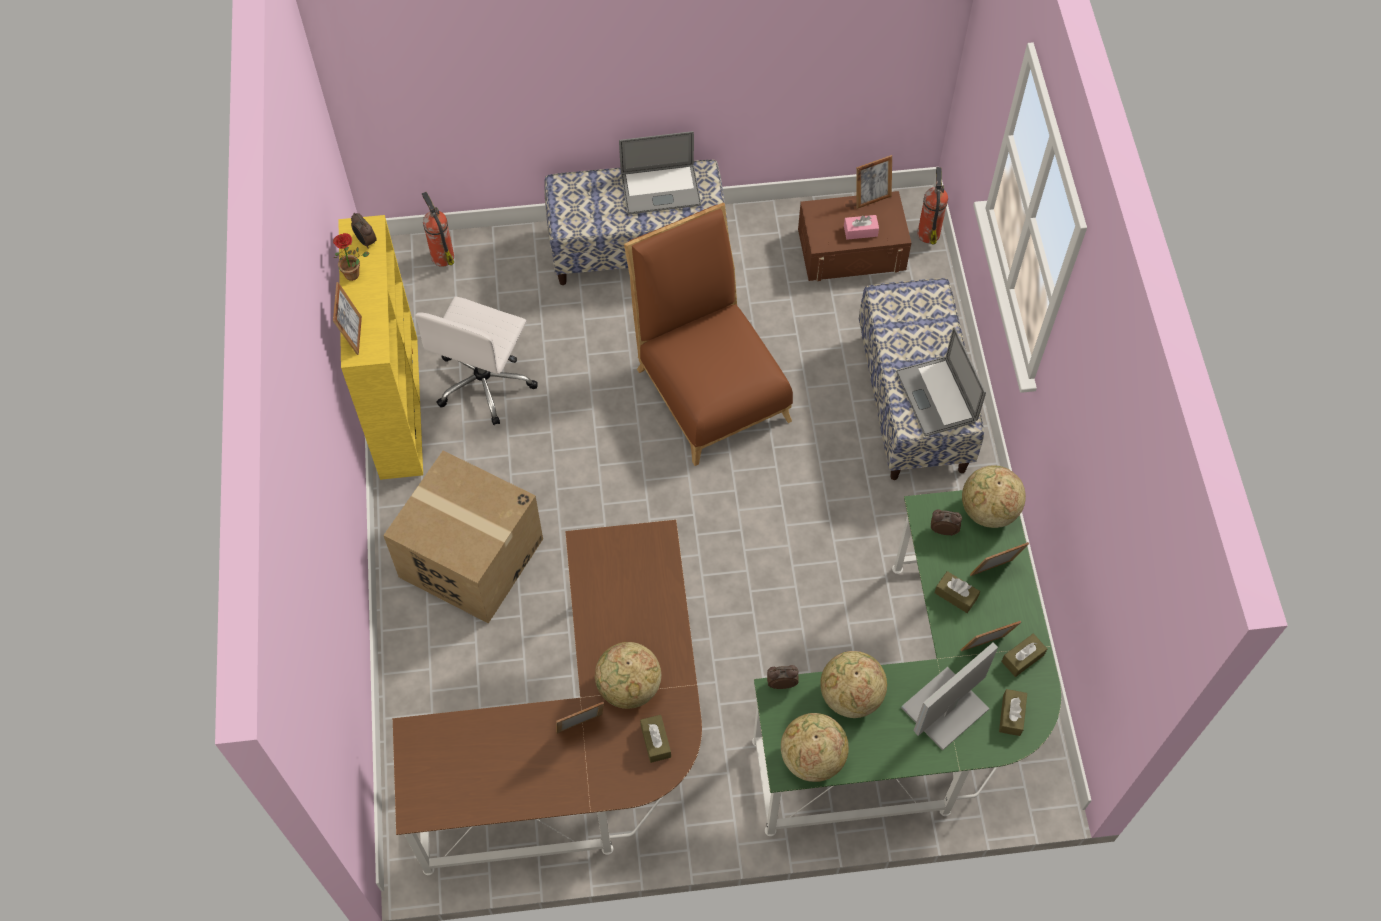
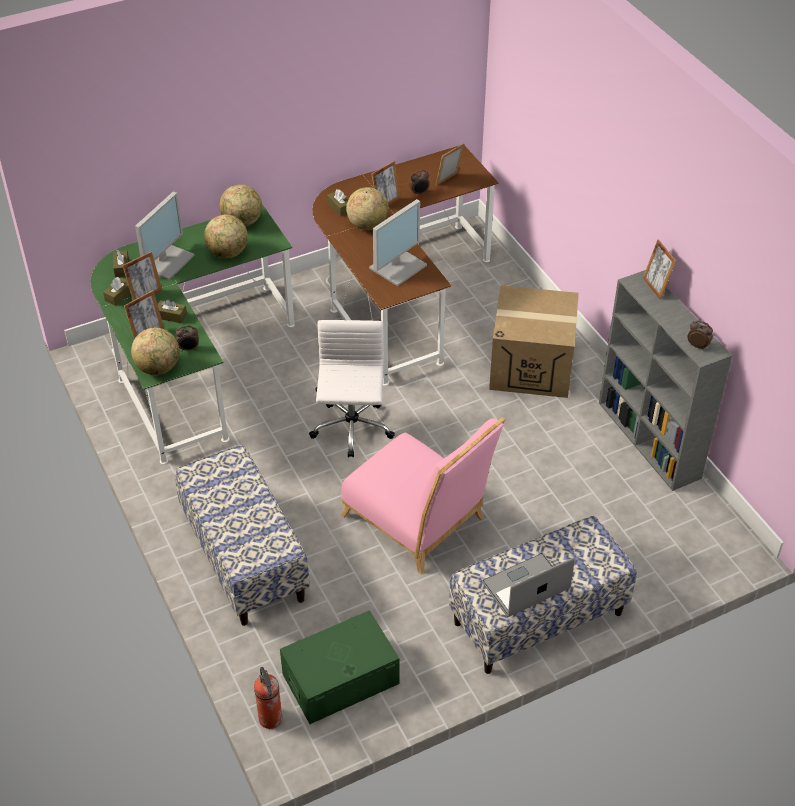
camera: 160 degrees right, 15 degrees down
(355, 274) = (687, 323): potted plant -> none
(398, 405) = (650, 441): yellow bookcase -> grey bookcase
(442, 256) = (701, 560): fire extinguisher -> none
(485, 382) = (596, 474): white office chair -> white office chair (351, 429)
(620, 589) = (398, 266): none -> monitor
(708, 386) = (419, 522): brown chair -> pink chair
(781, 683) = (274, 248): alarm clock -> alarm clock (419, 193)
(851, 249) = (340, 679): brown storage box -> green storage box
(860, 231) = (331, 645): pink tissue box -> none
(871, 198) = (331, 682): picture frame -> picture frame (449, 181)
(936, 396) = (219, 482): laptop -> none

